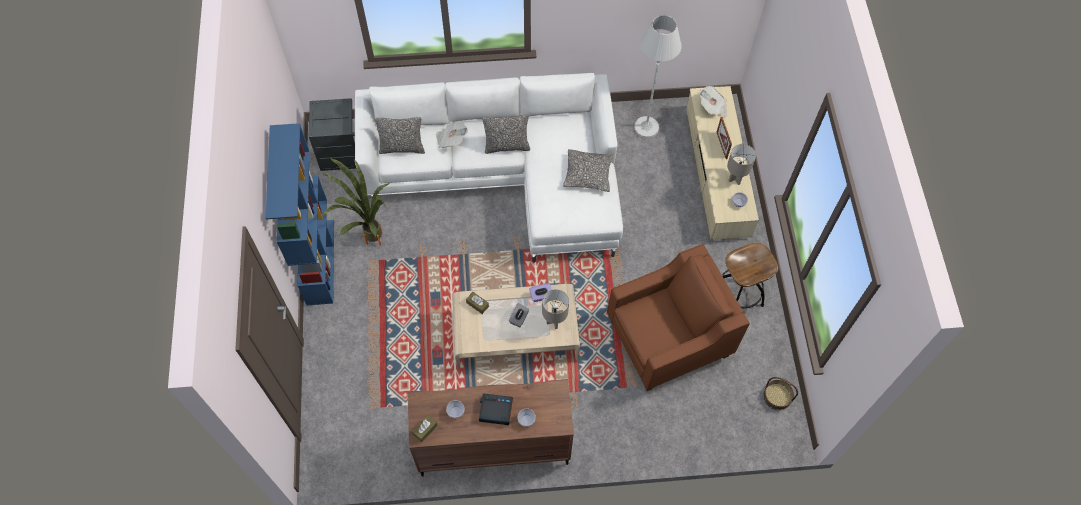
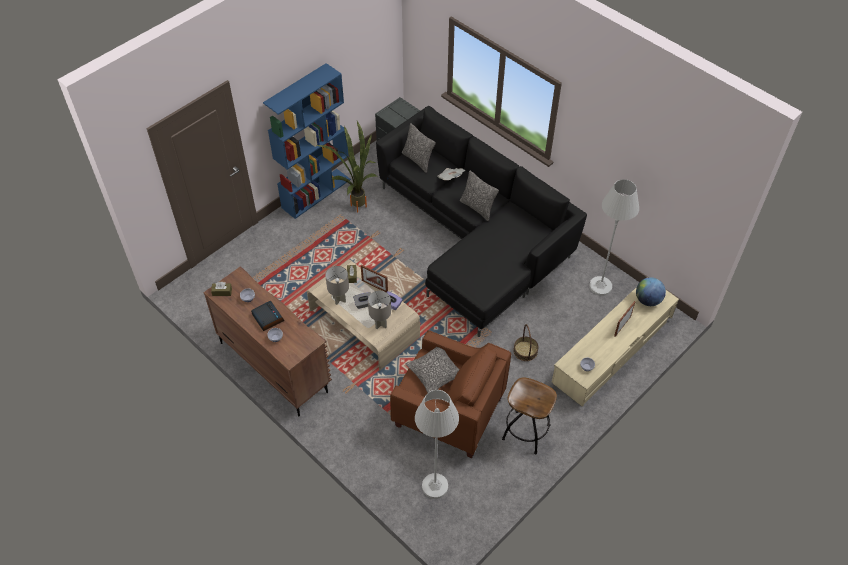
camera: 50 degrees right, 10 degrees down
(506, 175) = (475, 238): white sofa -> black sofa
(507, 294) = (374, 286): none -> picture frame
(588, 174) = (505, 262): pillow -> pillow (435, 373)
(713, 107) = (648, 300): newspaper -> globe
(731, 405) = (435, 486): none -> white floor lamp
(735, 179) = (604, 352): grey table lamp -> grey table lamp (339, 299)
(777, 396) = (471, 512): basket -> basket (525, 351)

